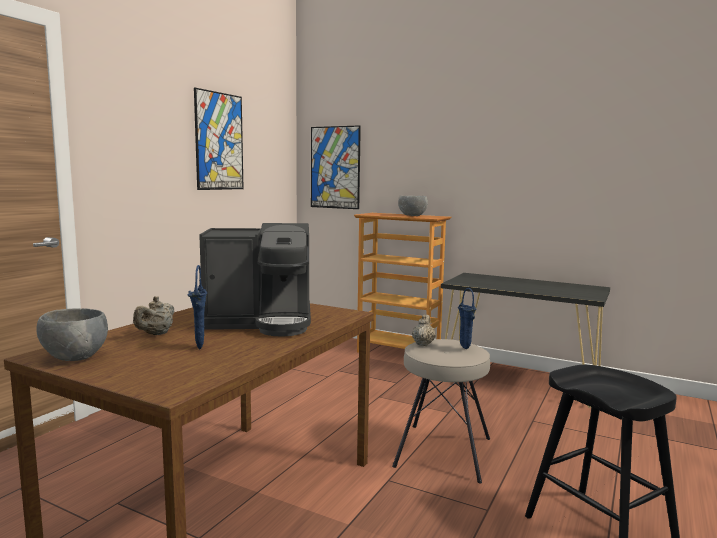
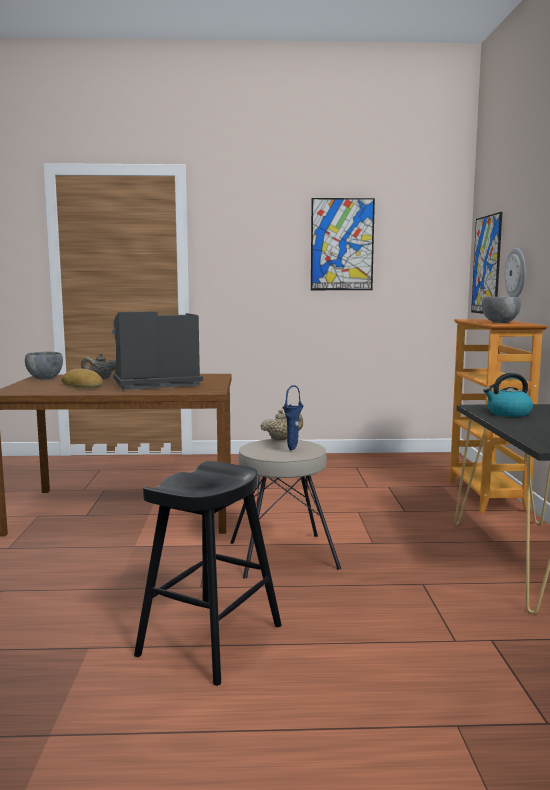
camera: 60 degrees right, 0 degrees up
(199, 347) = (83, 385): blue vase -> bread
(261, 322) = (154, 384): coffee machine -> coffee machine turned 105 degrees clockwise
(392, 176) = (516, 273): none -> wall clock
(486, 283) = (508, 413): none -> kettle

